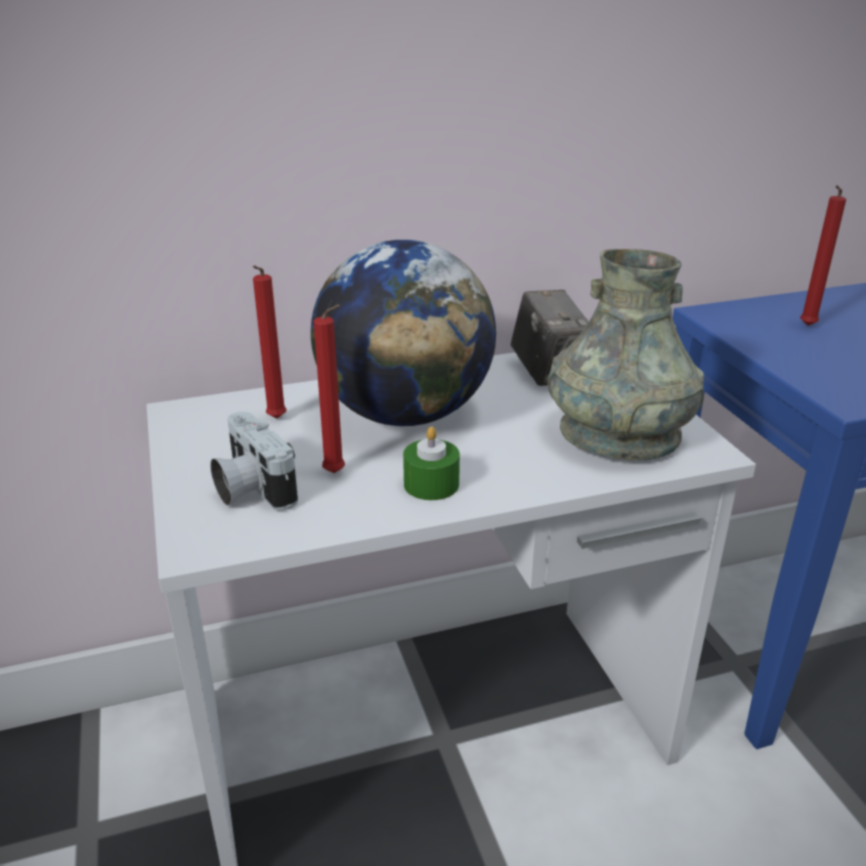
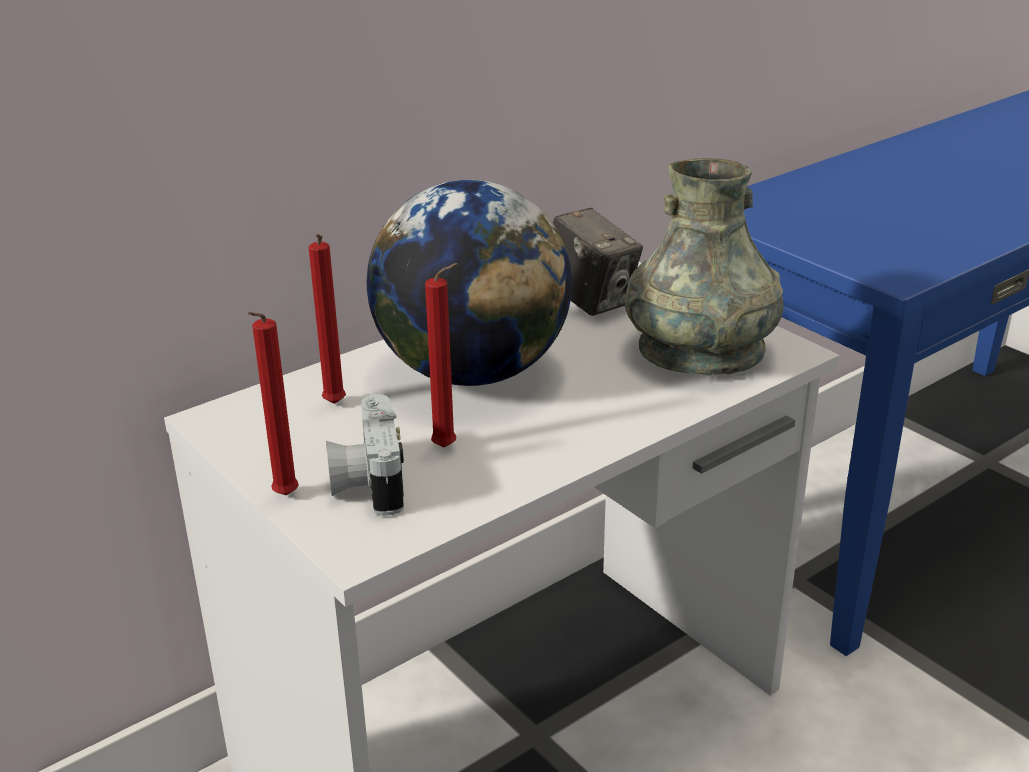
camera: 20 degrees left, 0 degrees up
(250, 488) = (367, 482): camera -> camera turned 45 degrees clockwise
(431, 484) = (553, 437): green candle -> none
(806, 326) = (818, 209): red candle -> red candle (283, 497)

